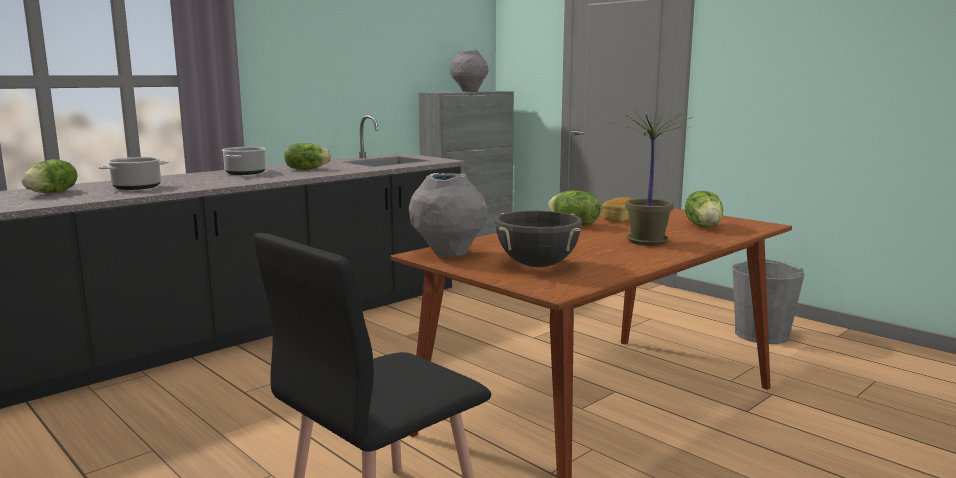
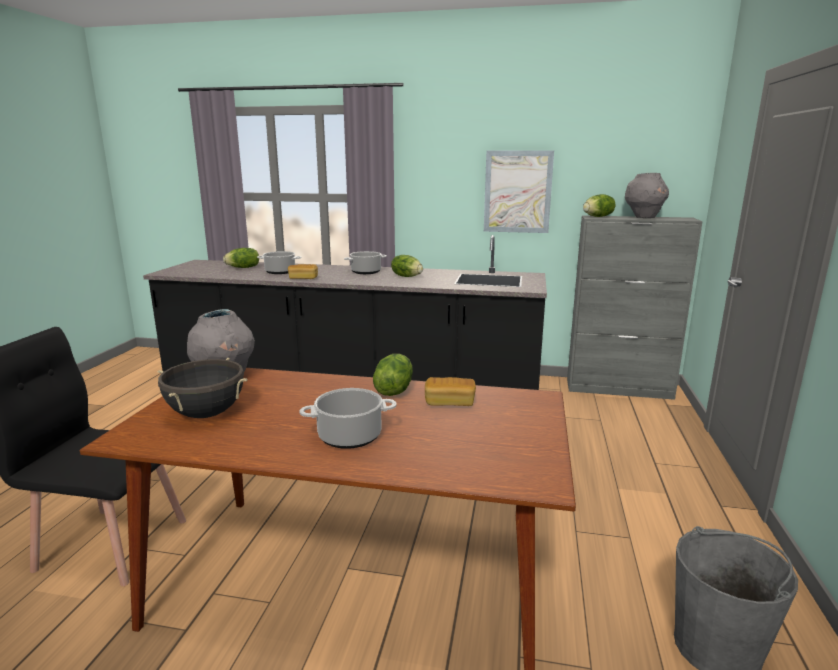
camera: 55 degrees right, 5 degrees up
(203, 186) = (303, 278): none -> bread
(360, 70) = (517, 192): none -> picture
(647, 242) = (349, 437): potted plant -> cooking pot
(704, 226) = (474, 449): lettuce -> lettuce (598, 217)

